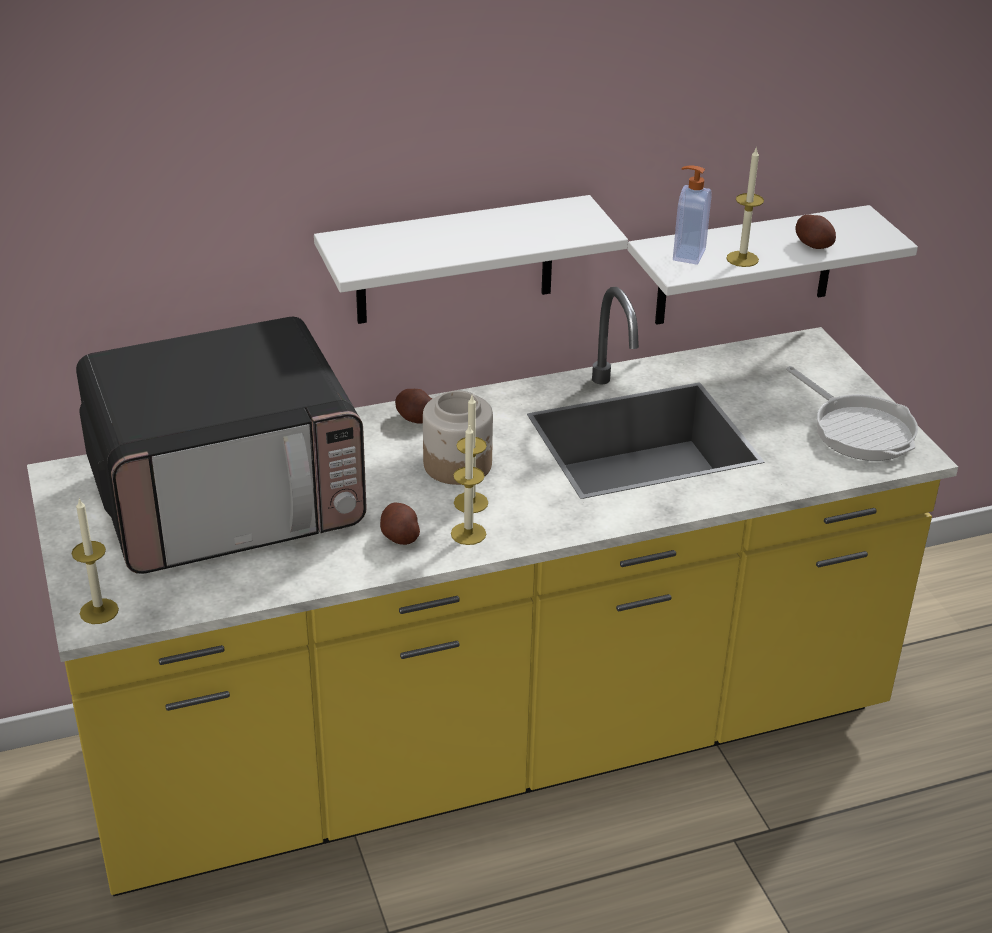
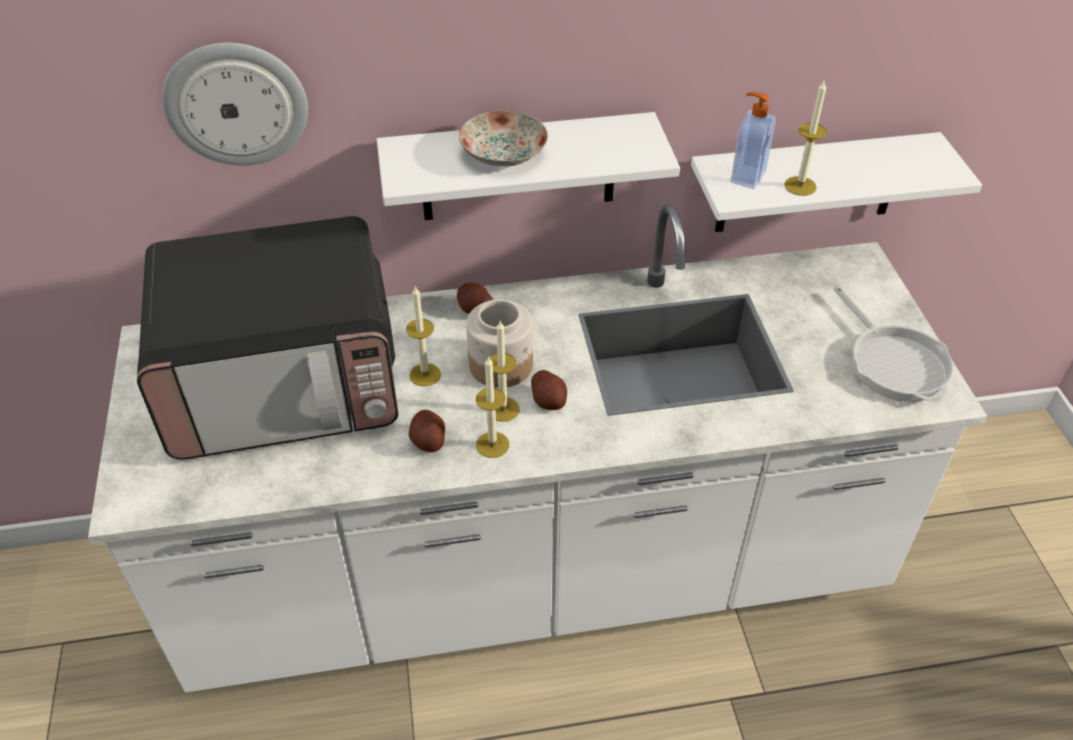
camera: 10 degrees right, 10 degrees up
(99, 611) = (136, 495): candle -> candle (425, 374)
(176, 202) = (236, 103): none -> wall clock
(448, 239) = (502, 154): none -> plate
(490, 743) = (536, 572): yellow counter -> white counter
(814, 245) = (875, 175): potato -> potato (549, 400)

